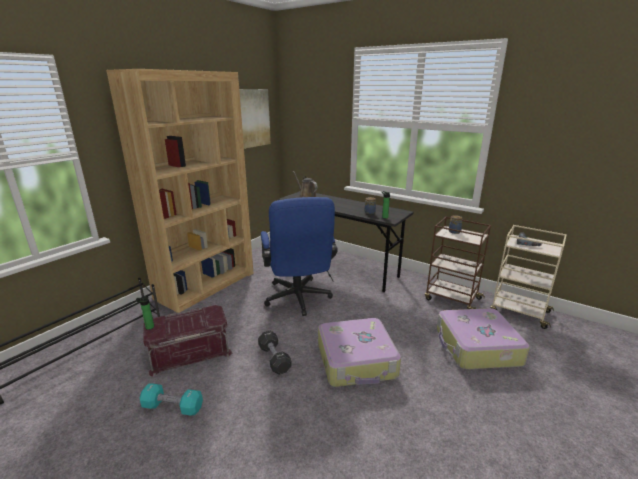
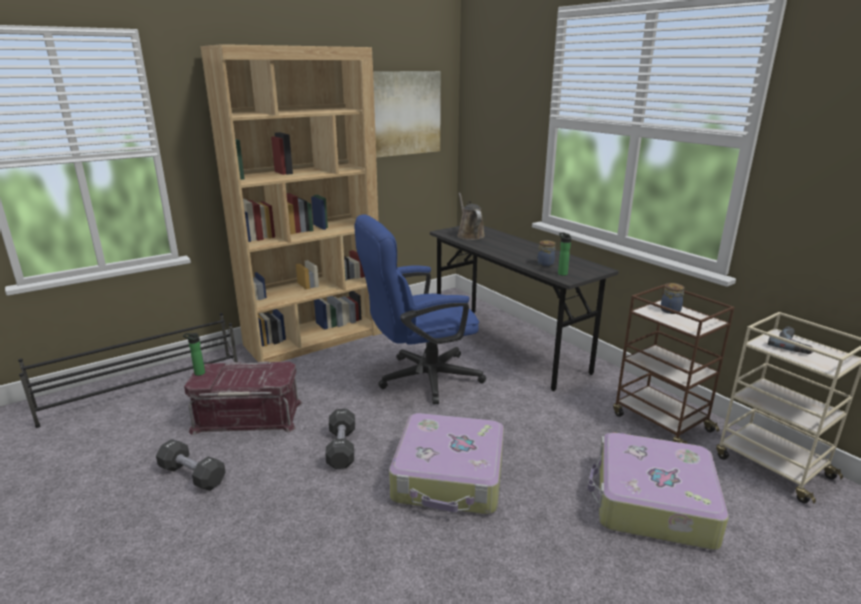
camera: 20 degrees right, 0 degrees up
(173, 407) = (192, 475): turquoise dumbbell -> black dumbbell
(298, 300) = (420, 379): blue office chair -> blue office chair turned 60 degrees clockwise

